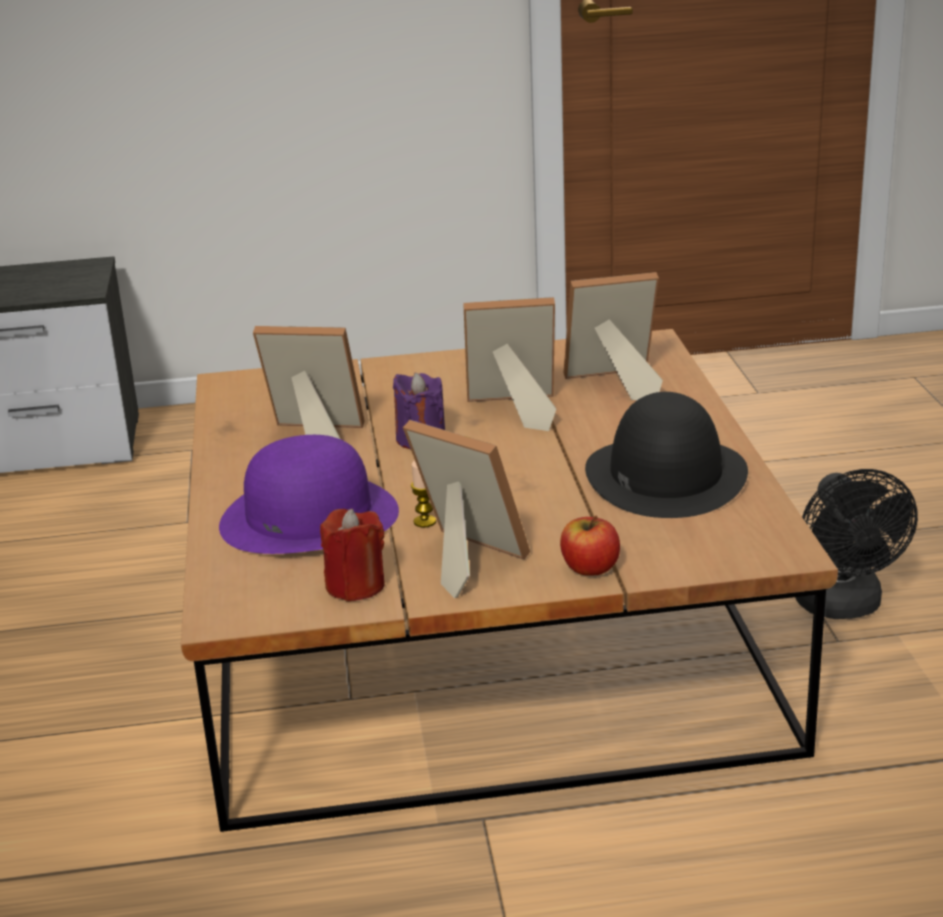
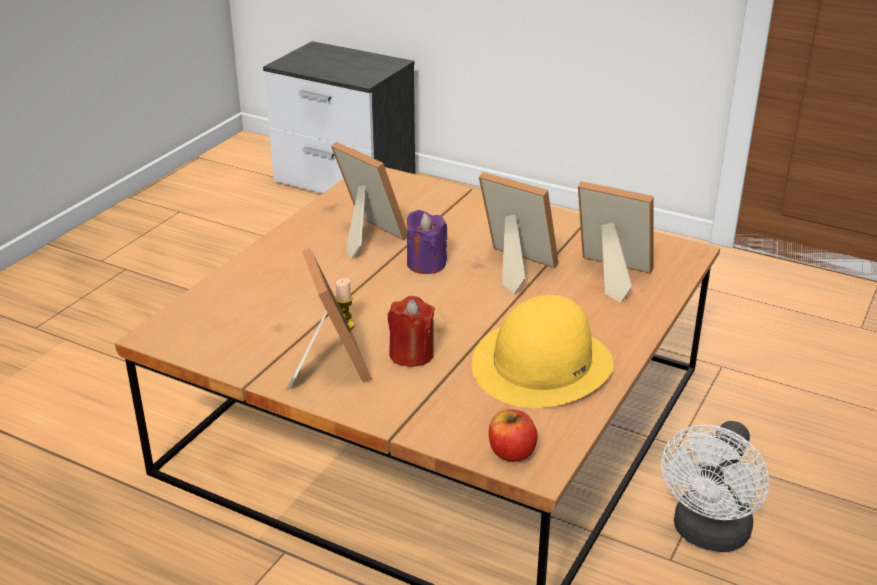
camera: 35 degrees right, 5 degrees up
(308, 517) = (287, 291): purple hat -> none
(355, 586) = (246, 351): red candle -> red candle (411, 354)
(590, 568) = (392, 410): apple -> apple (511, 452)
(665, 475) = (542, 364): black hat -> yellow hat
(843, 607) = (708, 535): black fan -> white fan

